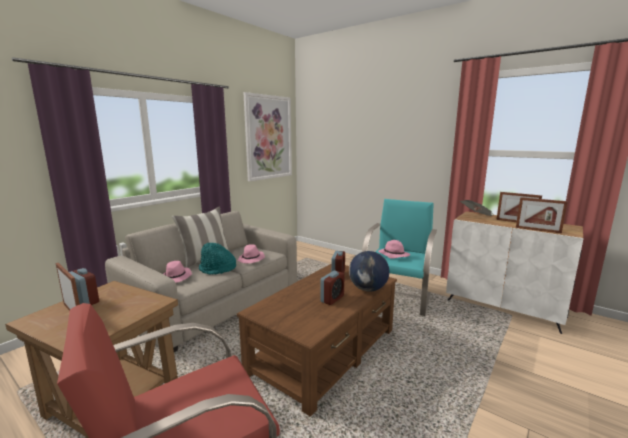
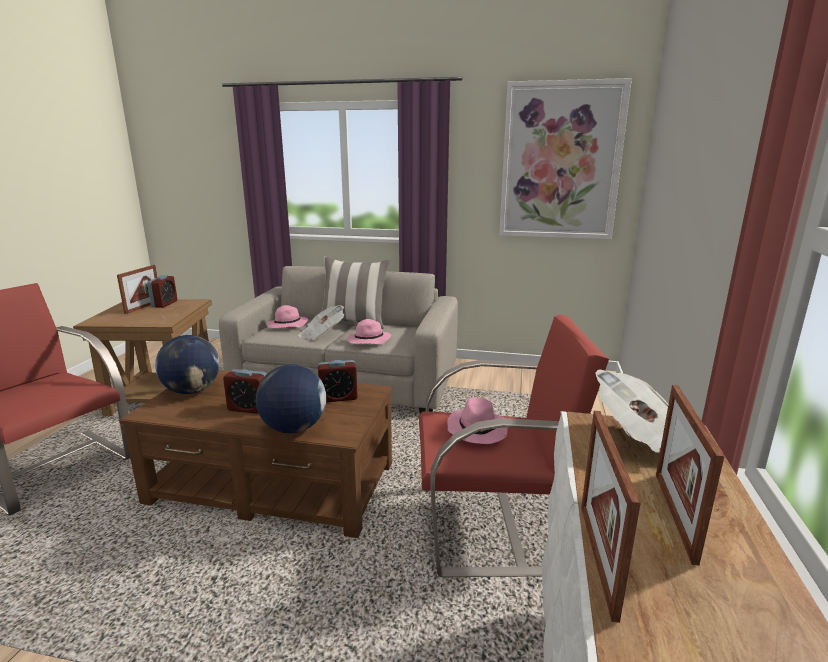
camera: 65 degrees right, 5 degrees up
(217, 269) = (322, 334): turquoise hat -> newspaper
(284, 316) = (192, 391): none -> globe
(397, 297) = (492, 526): turquoise armchair -> red armchair

